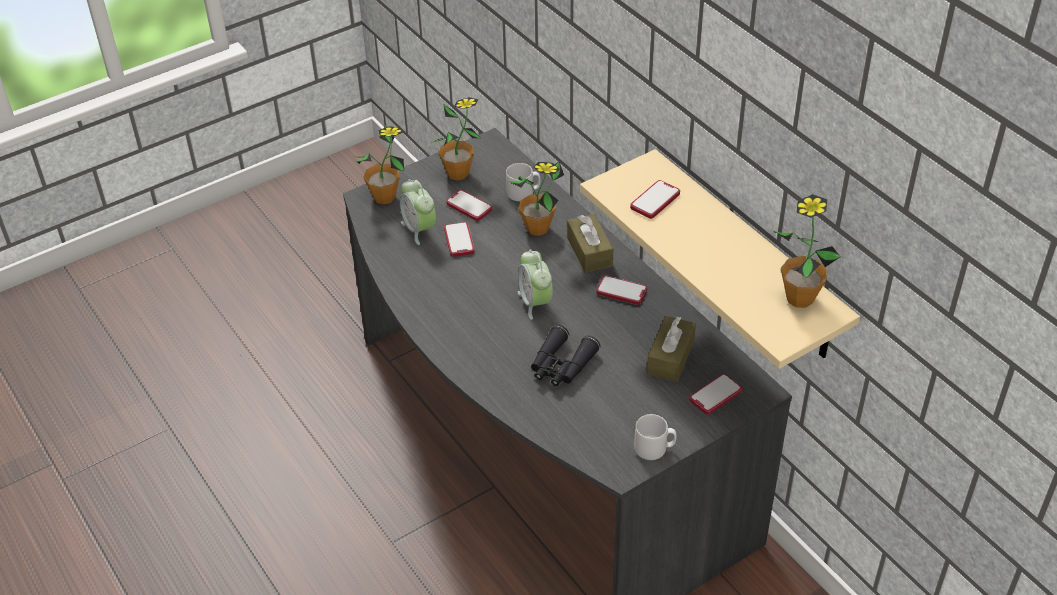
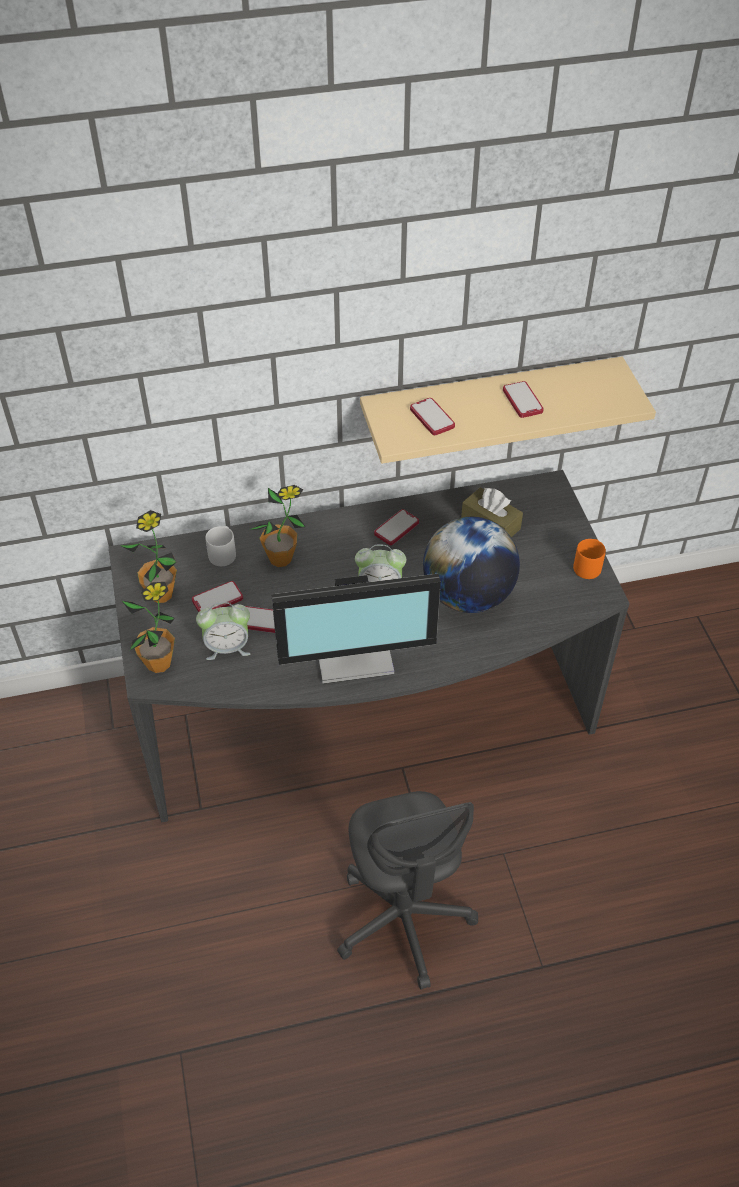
camera: 70 degrees left, 5 degrees up
(332, 536) = (403, 920): none -> grey office chair
(450, 308) = (355, 653): none -> monitor
(561, 365) = (468, 596): black binoculars -> globe
(589, 252) = (334, 533): brown tissue box -> none
(654, 448) = (588, 566): grey mug -> orange mug
(715, 395) = (545, 511): phone -> phone (522, 401)
(799, 298) = (590, 378): potted plant -> none

